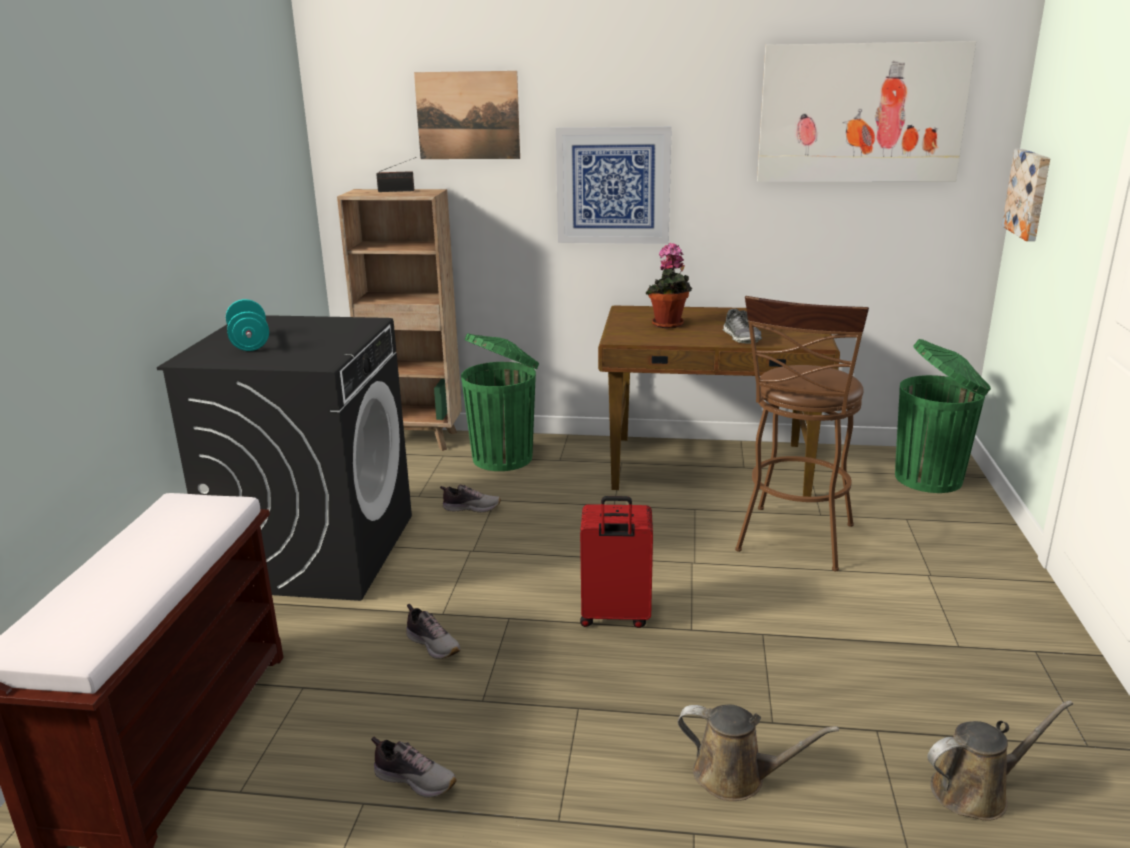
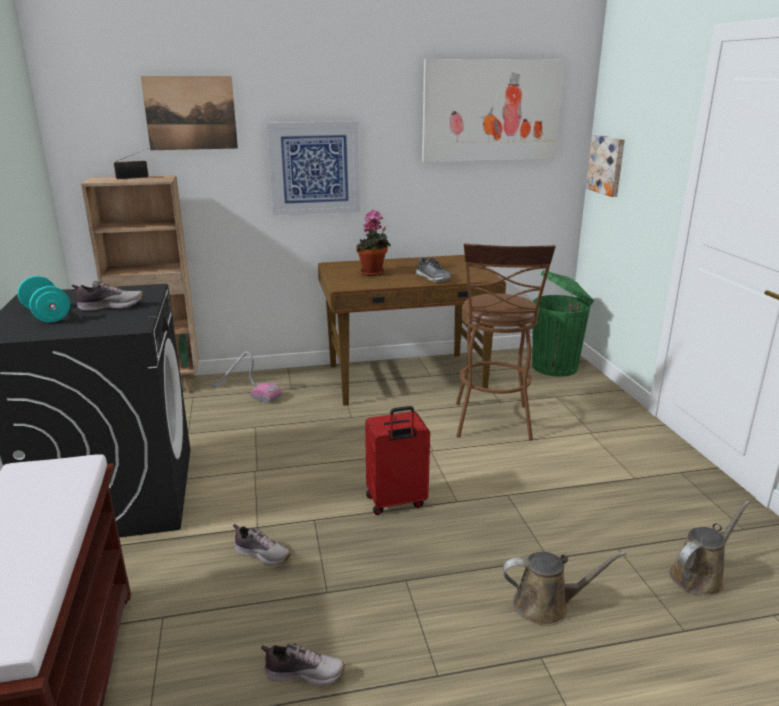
camera: 20 degrees left, 0 degrees up
(471, 507) = (238, 436): shoe -> shoe (111, 306)
(504, 457) = (245, 392): green trash can -> vacuum cleaner

